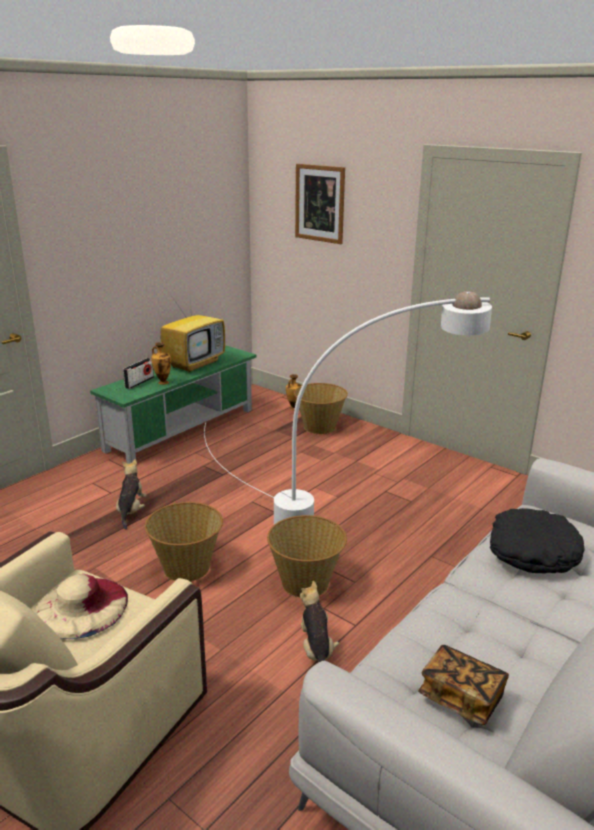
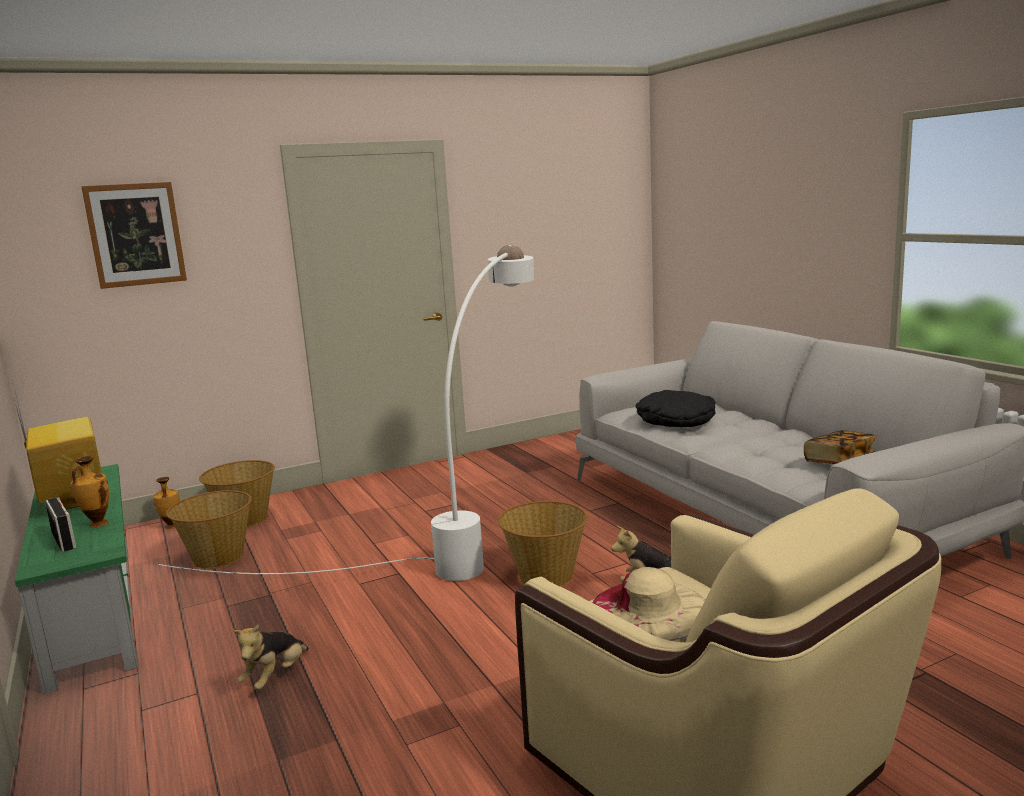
camera: 65 degrees left, 10 degrees down
(131, 511) = (275, 677): plush toy -> plush toy turned 90 degrees counterclockwise
(187, 567) = (457, 644): basket -> basket (218, 557)

